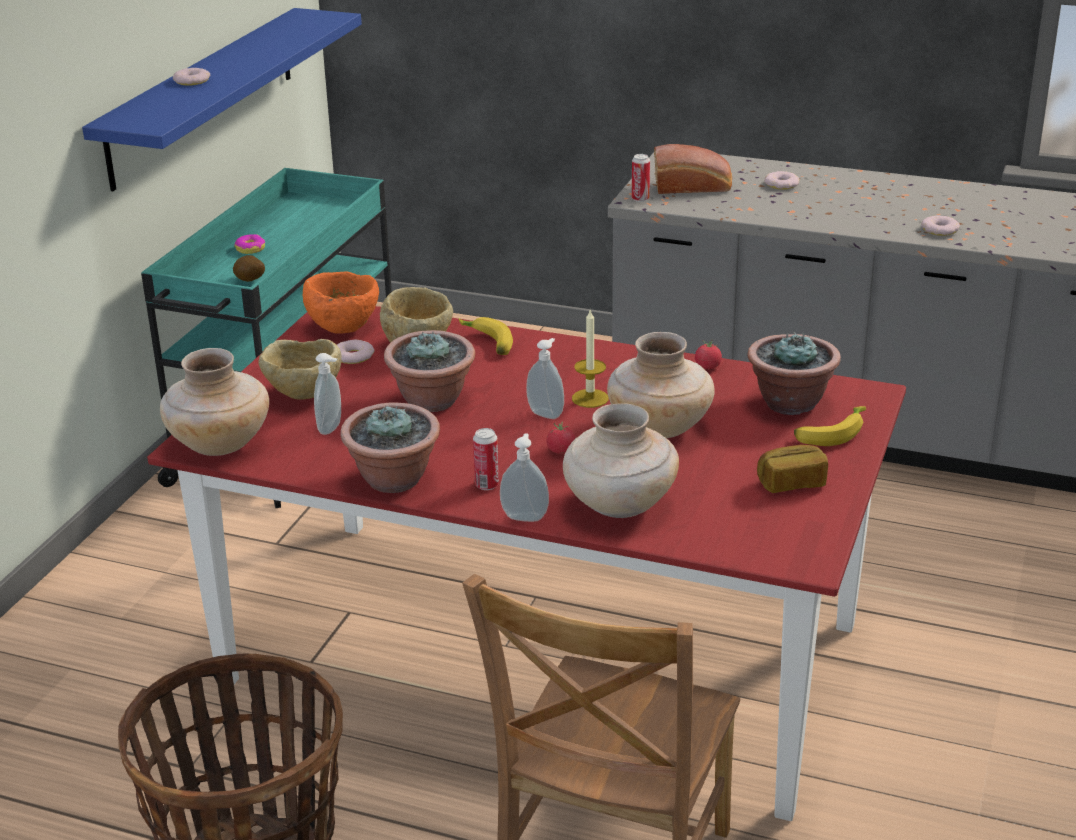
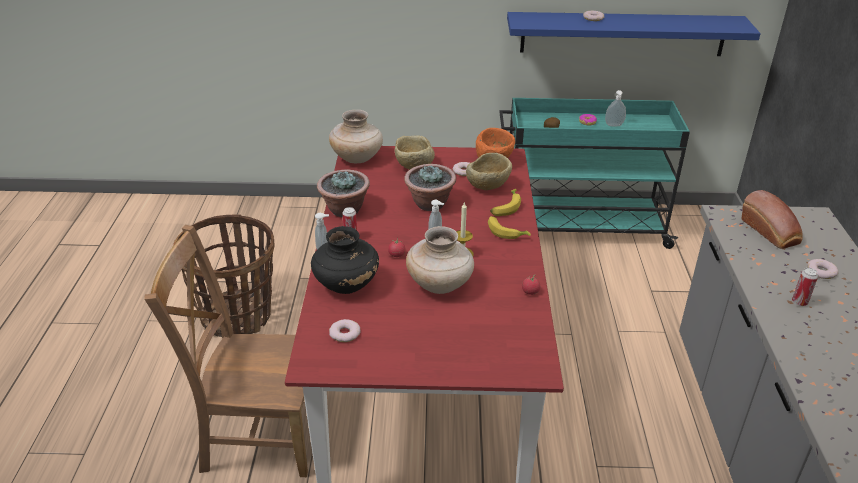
camera: 70 degrees right, 5 degrees up
(332, 428) = (386, 182): soap dispenser -> soap dispenser (614, 125)
(619, 506) = (346, 285): beige vase -> black vase
(640, 199) = (725, 214): can -> can (799, 302)
(790, 403) = (502, 334): potted plant -> none
(791, 483) = (398, 347): bread -> none
(830, 433) = (469, 357): banana -> banana (506, 232)
(940, 230) = (816, 366): donut -> donut (344, 333)

